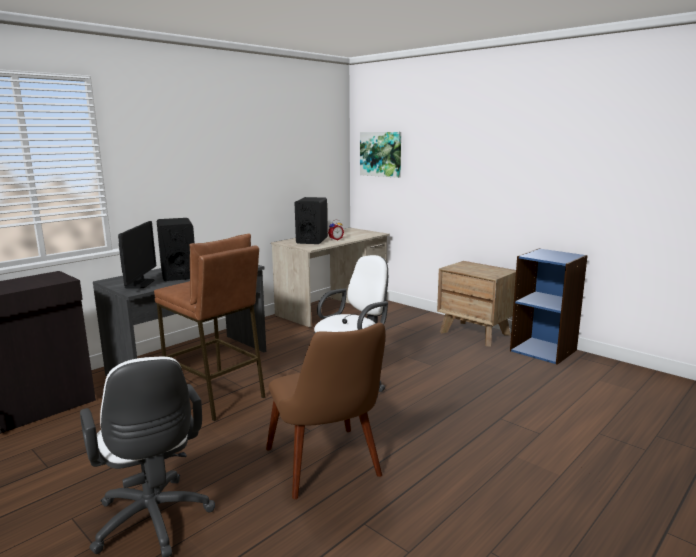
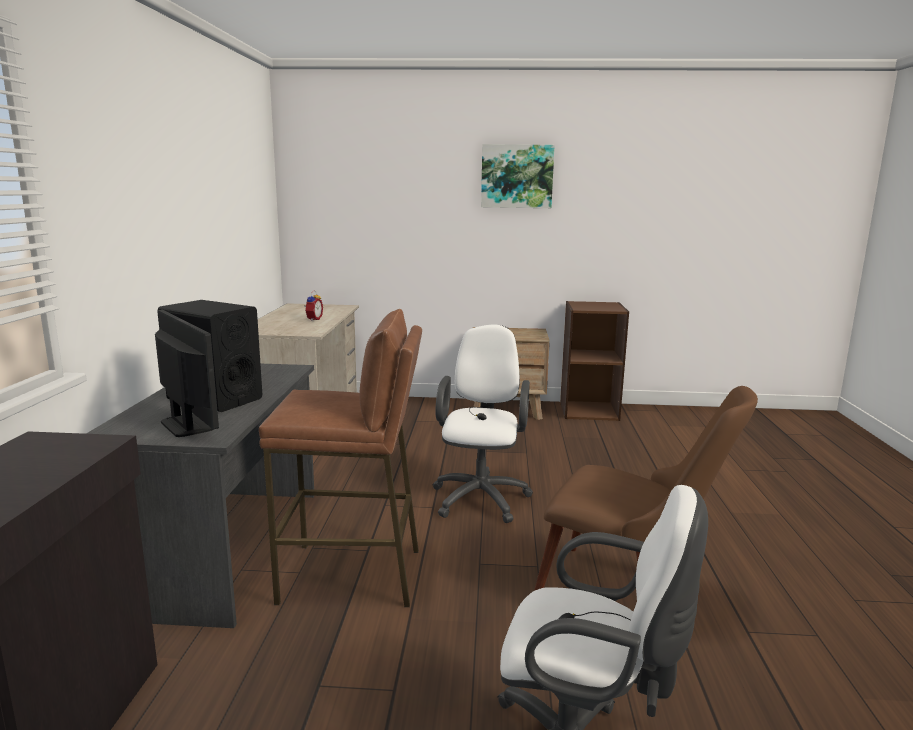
camera: 40 degrees left, 0 degrees up
(312, 240) = (285, 324): black speaker -> none
(381, 154) = (336, 198): picture -> picture (517, 176)
(543, 350) = (588, 410): blue bookcase -> brown bookcase

